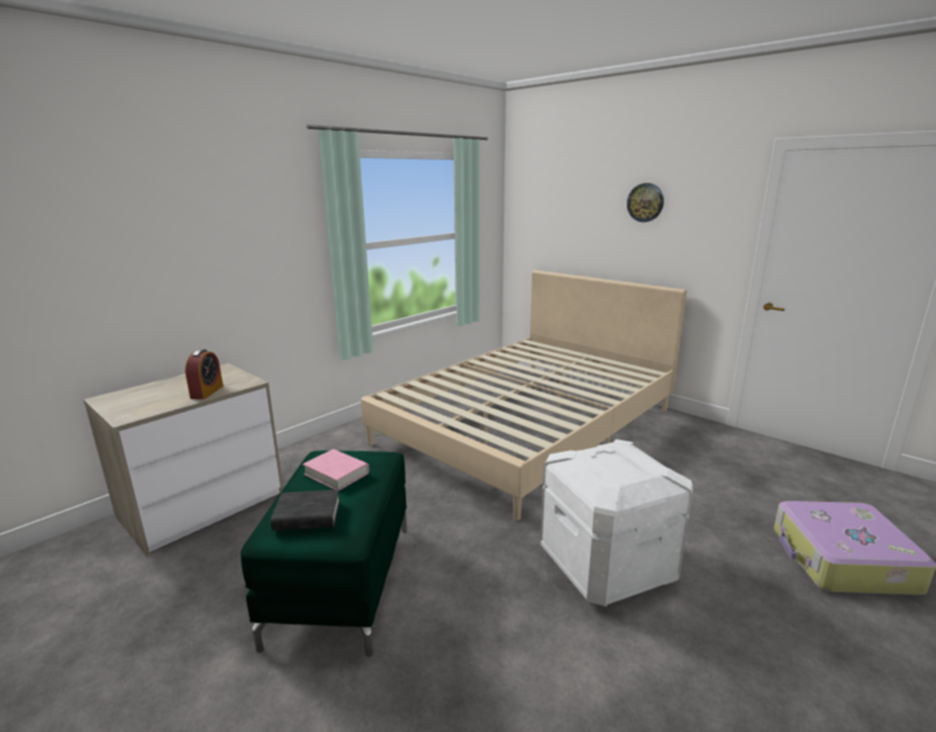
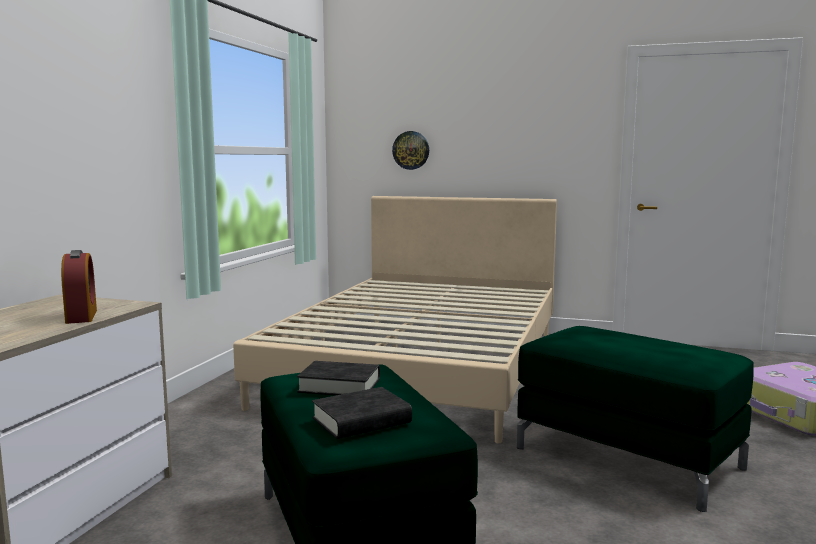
camera: 25 degrees left, 10 degrees down
(336, 474) = (339, 385): pink book -> black book
(605, 564) = (625, 457): white storage box -> green ottoman
(645, 202) = (502, 112): wall clock -> wall clock (411, 150)

